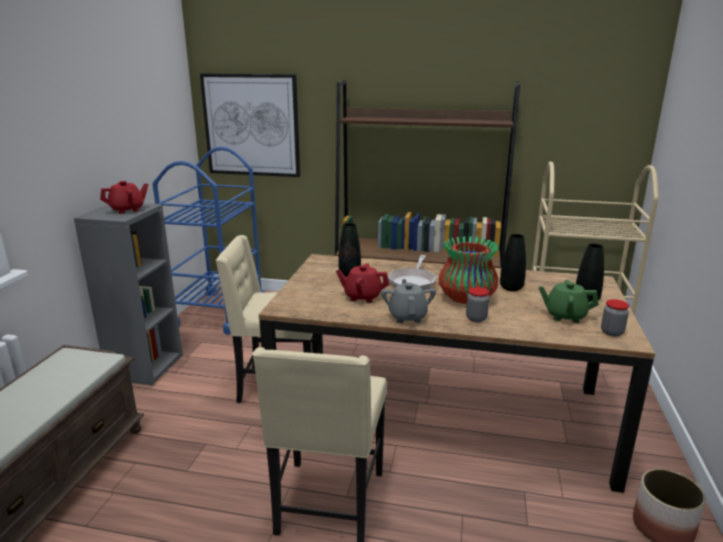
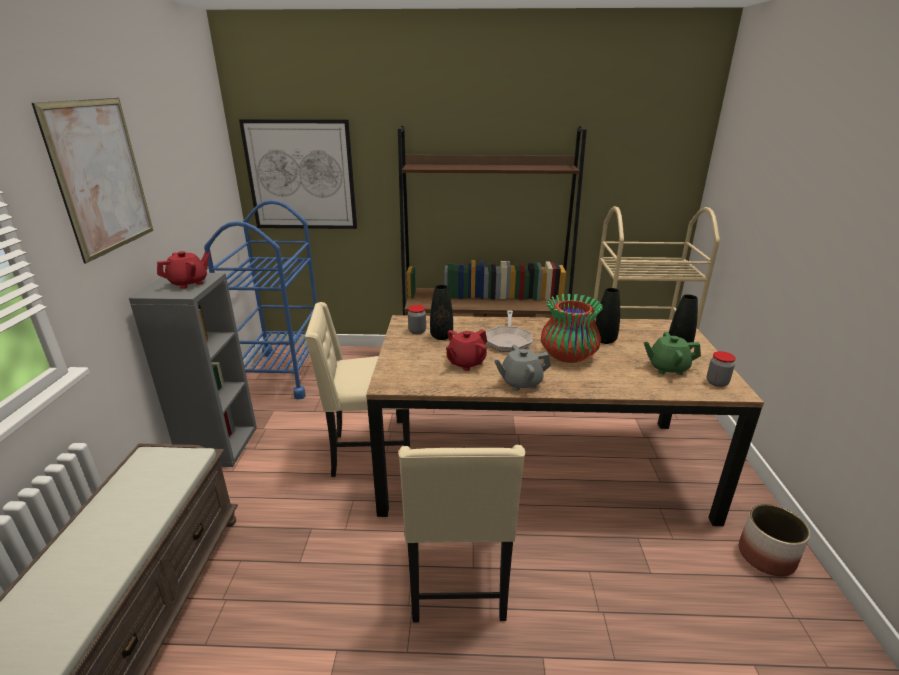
camera: 10 degrees left, 5 degrees up
(61, 112) = (101, 177): none -> picture
(362, 297) = (466, 363): red teapot -> red teapot turned 45 degrees counterclockwise
(407, 316) = (520, 383): grey teapot -> grey teapot turned 90 degrees counterclockwise
(476, 318) = (587, 378): jar -> jar (417, 331)

